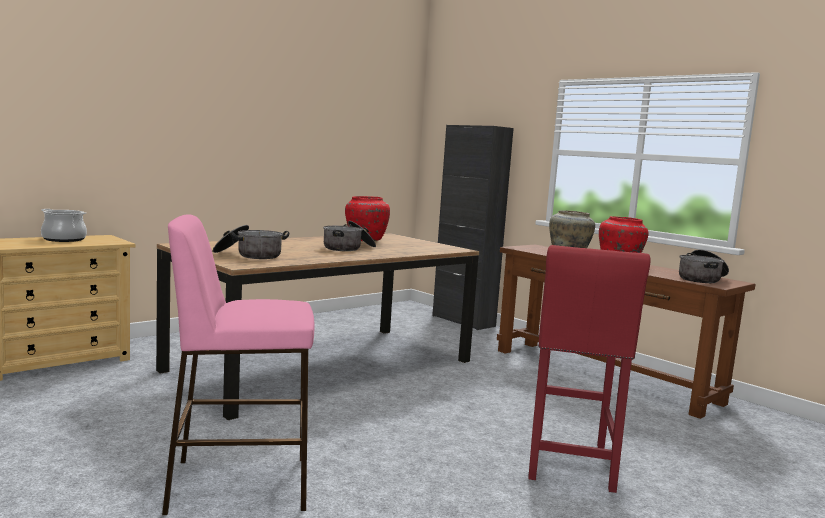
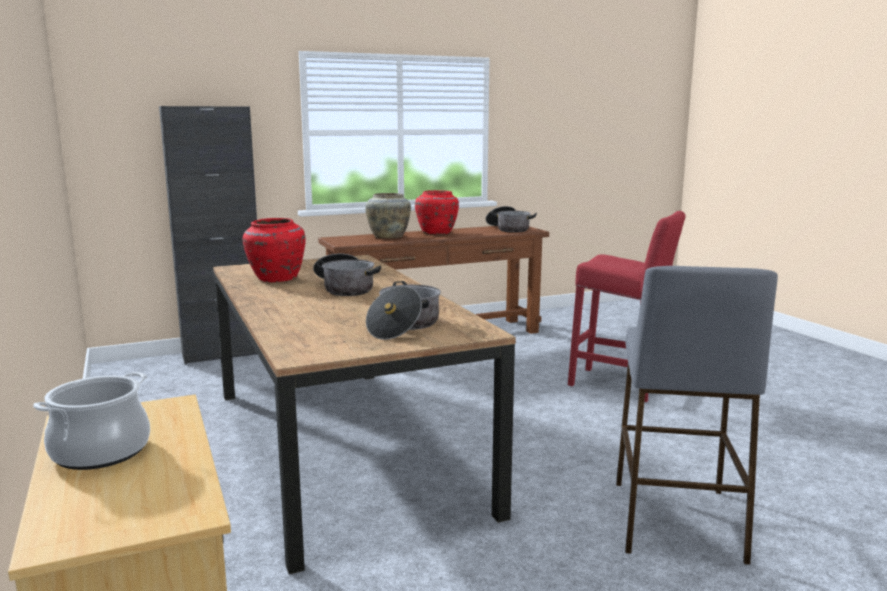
camera: 70 degrees left, 5 degrees up
(238, 484) = (676, 520): pink stool -> grey stool

